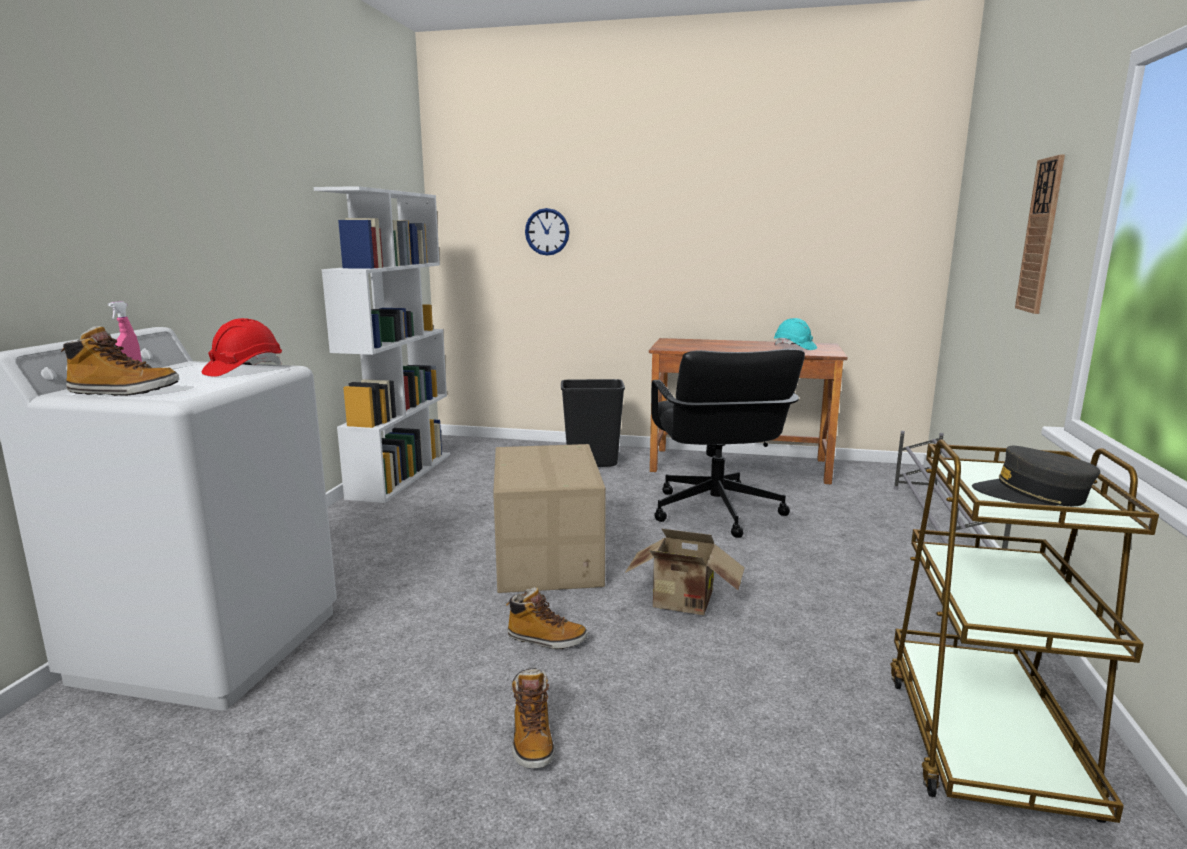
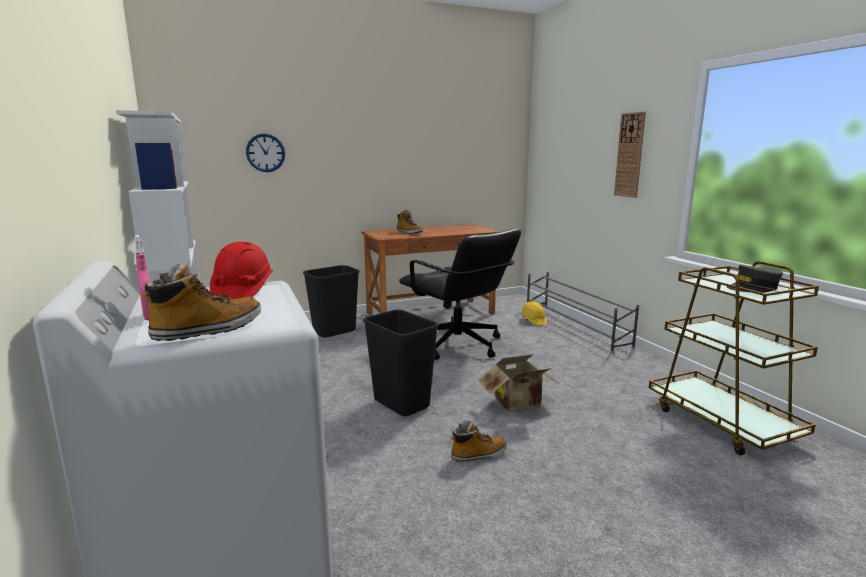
camera: 35 degrees left, 0 degrees up
(532, 740) = (559, 516): boot -> boot (409, 232)
(549, 559) = (402, 404): cardboard box -> black trash can
(794, 347) = (459, 229): turquoise hard hat -> none
(878, 506) = (533, 321): none -> yellow hard hat

